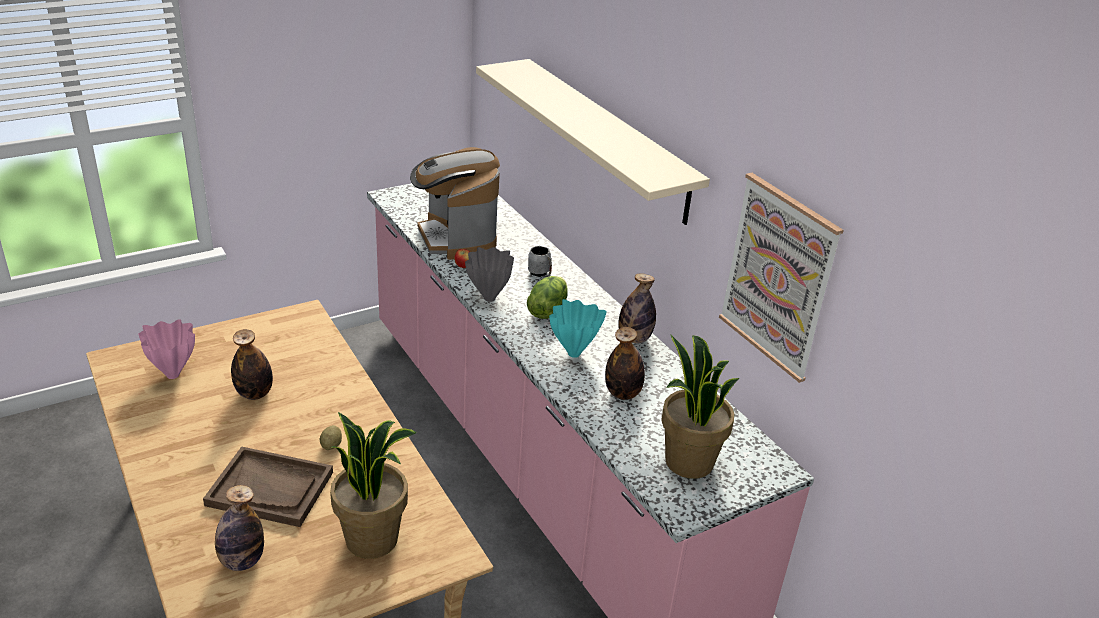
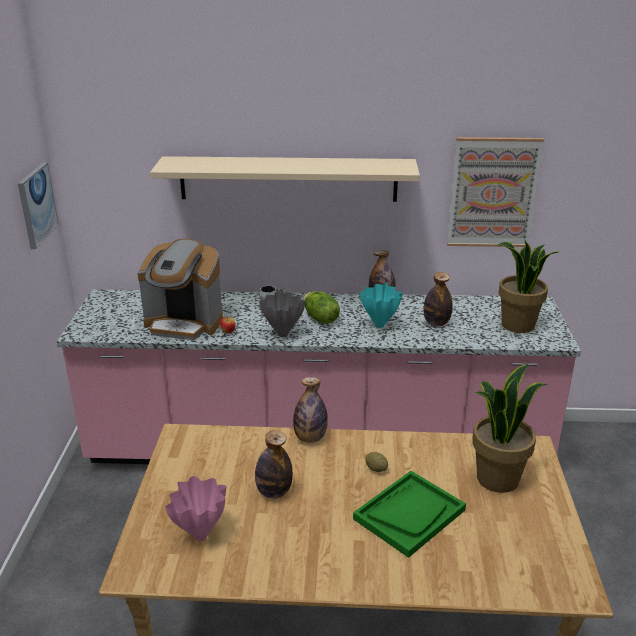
camera: 55 degrees left, 5 degrees down
(242, 561) = (489, 551): bottle -> bottle (310, 438)
(270, 489) = (409, 514): brown tray -> green tray
(417, 60) = (37, 205): none -> picture

